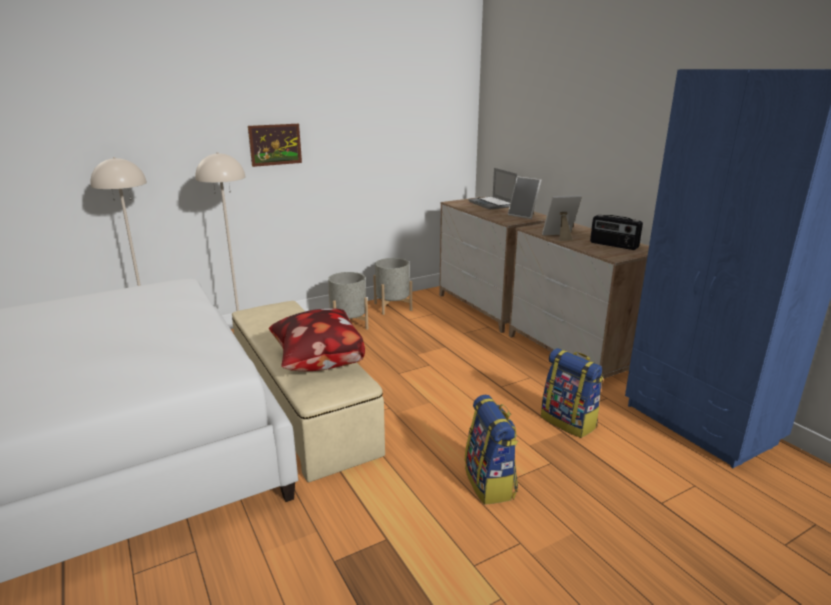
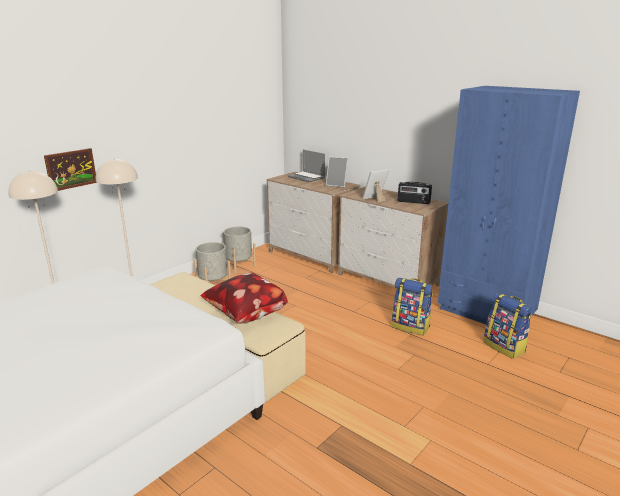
camera: 20 degrees left, 0 degrees up
(275, 144) = (142, 145): picture -> picture (71, 169)
(490, 483) = (385, 375): backpack -> backpack (504, 347)

